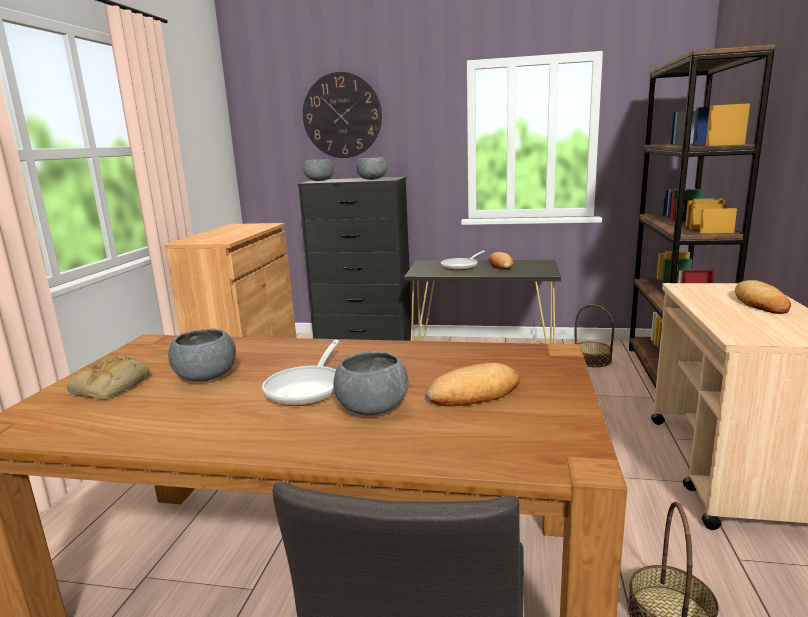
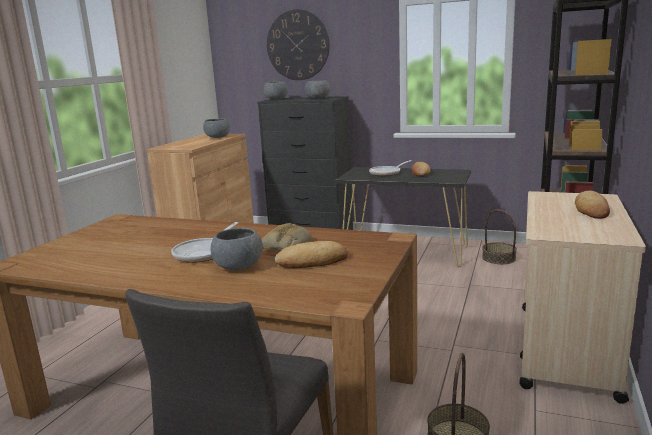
camera: 10 degrees right, 0 degrees up
(111, 386) = (82, 245): bread -> bread (287, 245)
(205, 377) = (143, 242): grey bowl -> grey bowl (217, 137)

